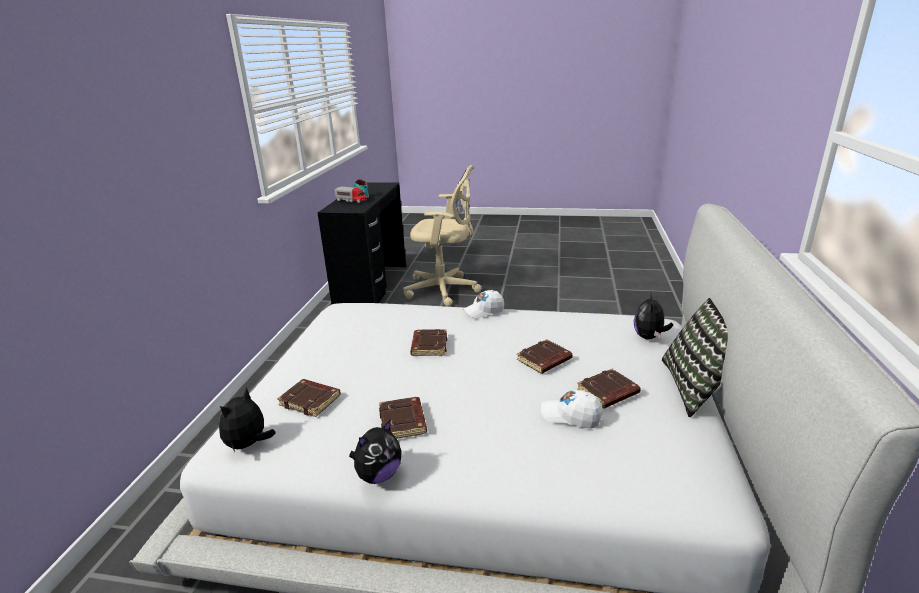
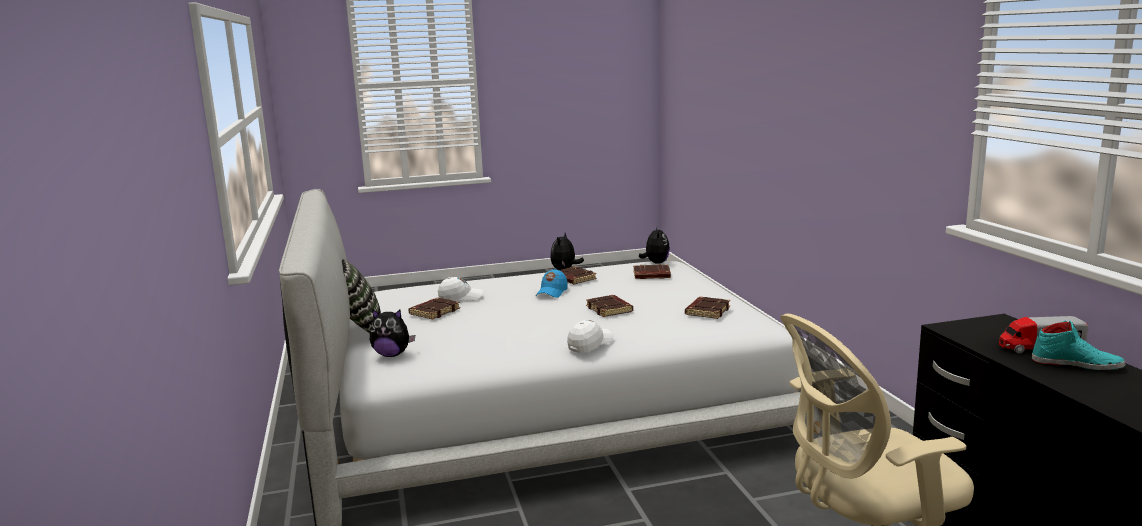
camera: 155 degrees right, 10 degrees down
(456, 394) = (552, 293): none -> blue cap
(544, 360) = (494, 318): brown book -> brown book (707, 311)
(649, 337) = (392, 355): plush toy -> plush toy turned 105 degrees clockwise

